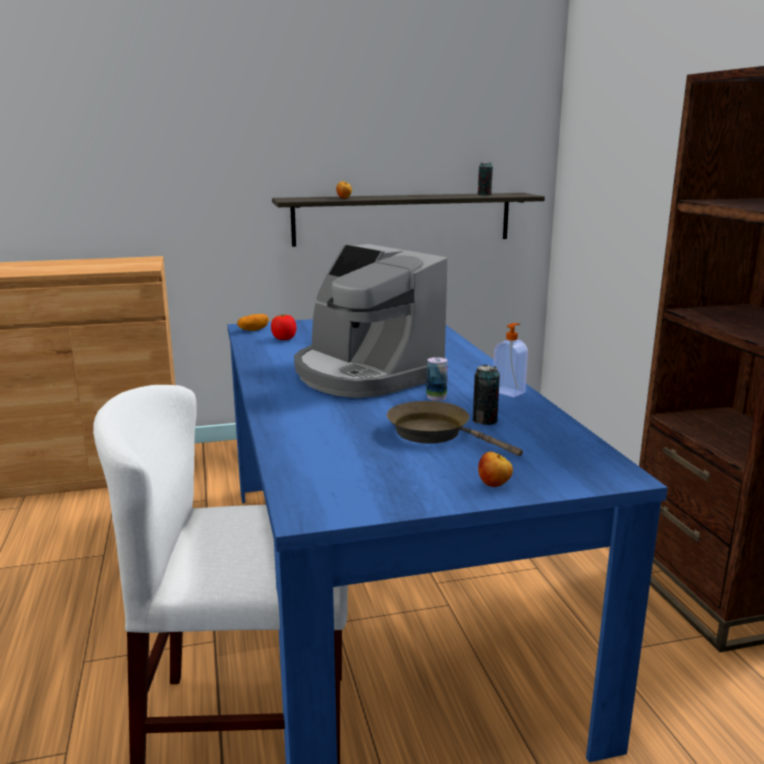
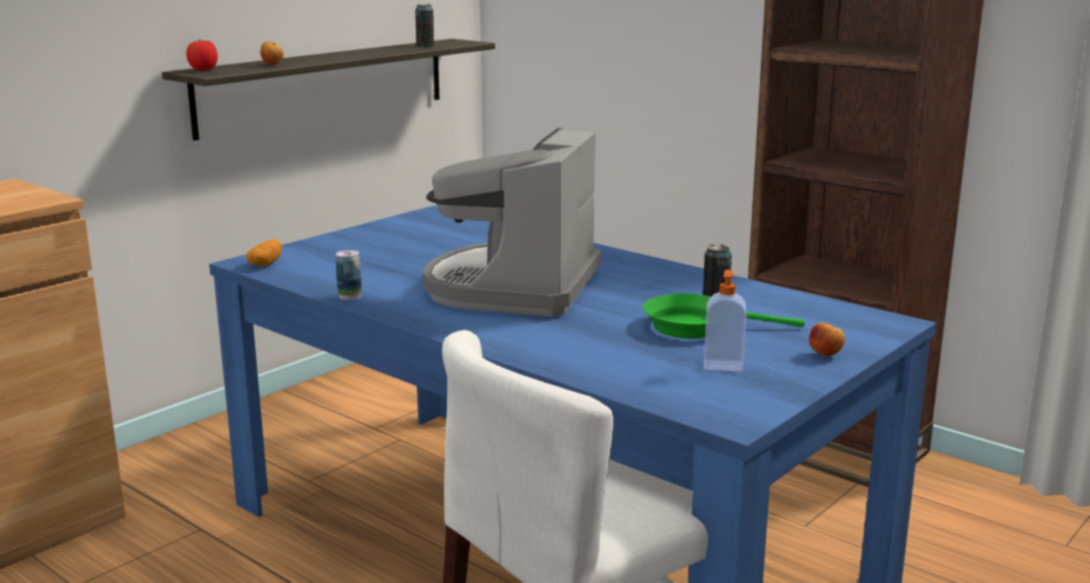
camera: 35 degrees left, 0 degrees up
(284, 339) = (332, 267): tomato -> tomato (204, 70)
(364, 374) = (513, 287): coffee machine -> coffee machine turned 90 degrees clockwise
(435, 433) = (697, 326): brown frying pan -> green frying pan
(436, 397) = (630, 294): can -> can (350, 296)
(509, 392) = (683, 274): soap dispenser -> soap dispenser (723, 365)

